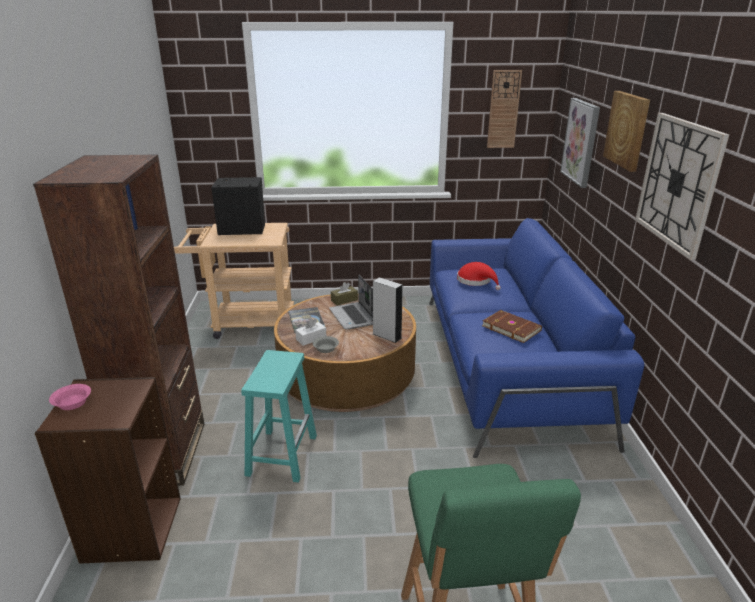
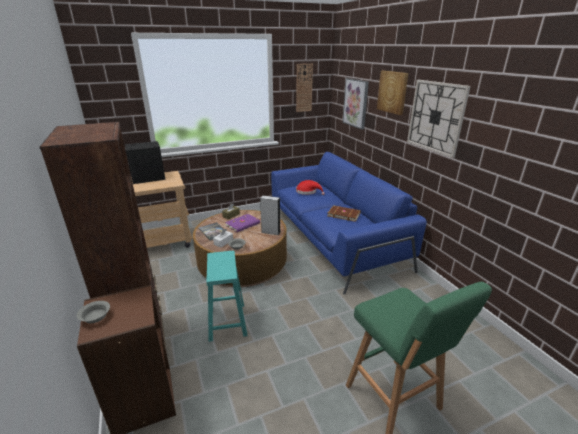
camera: 20 degrees left, 0 degrees up
(71, 403) = (95, 317): pink bowl -> grey bowl
(353, 317) = (243, 224): laptop -> purple book

